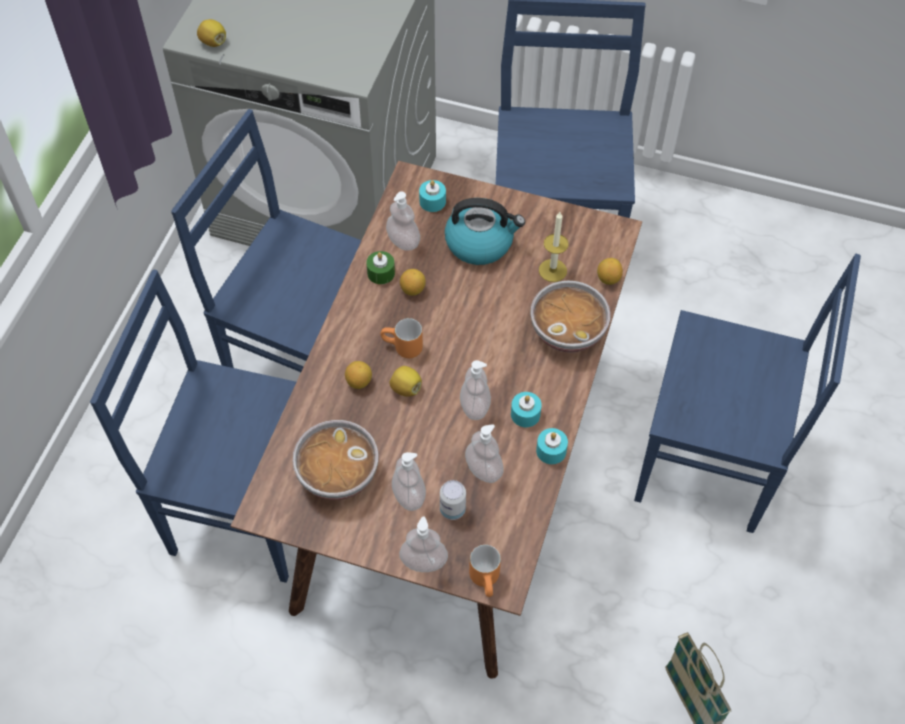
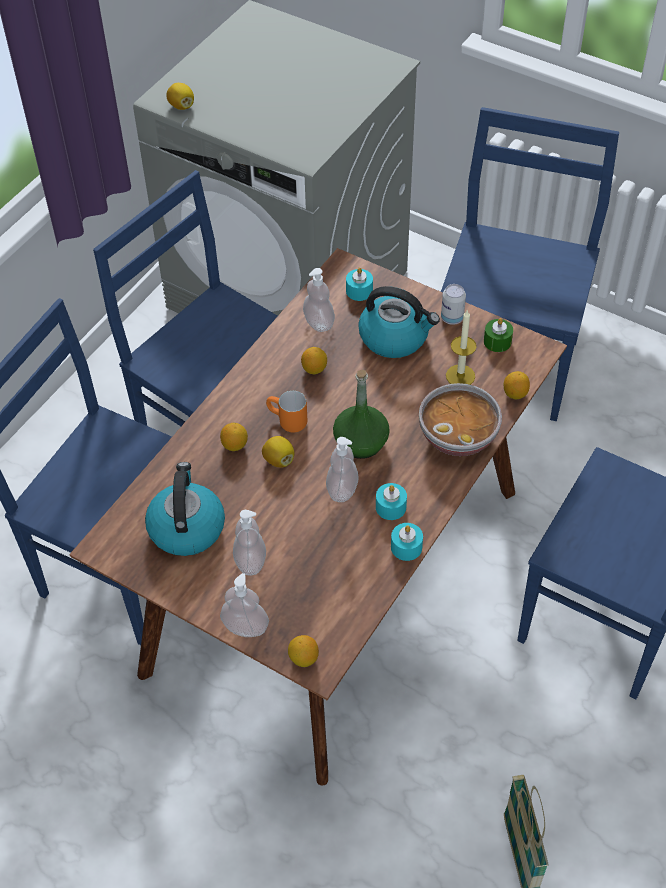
camera: 15 degrees right, 5 degrees down
(337, 474) = (186, 527): bowl -> kettle
(381, 273) = (288, 348): green candle -> green candle (497, 341)
(452, 509) = (289, 583): can -> can (452, 318)
(478, 355) = (360, 442): none -> green bottle
(483, 469) = (332, 551): soap dispenser -> none
(487, 580) = (303, 658): orange mug -> lemon

